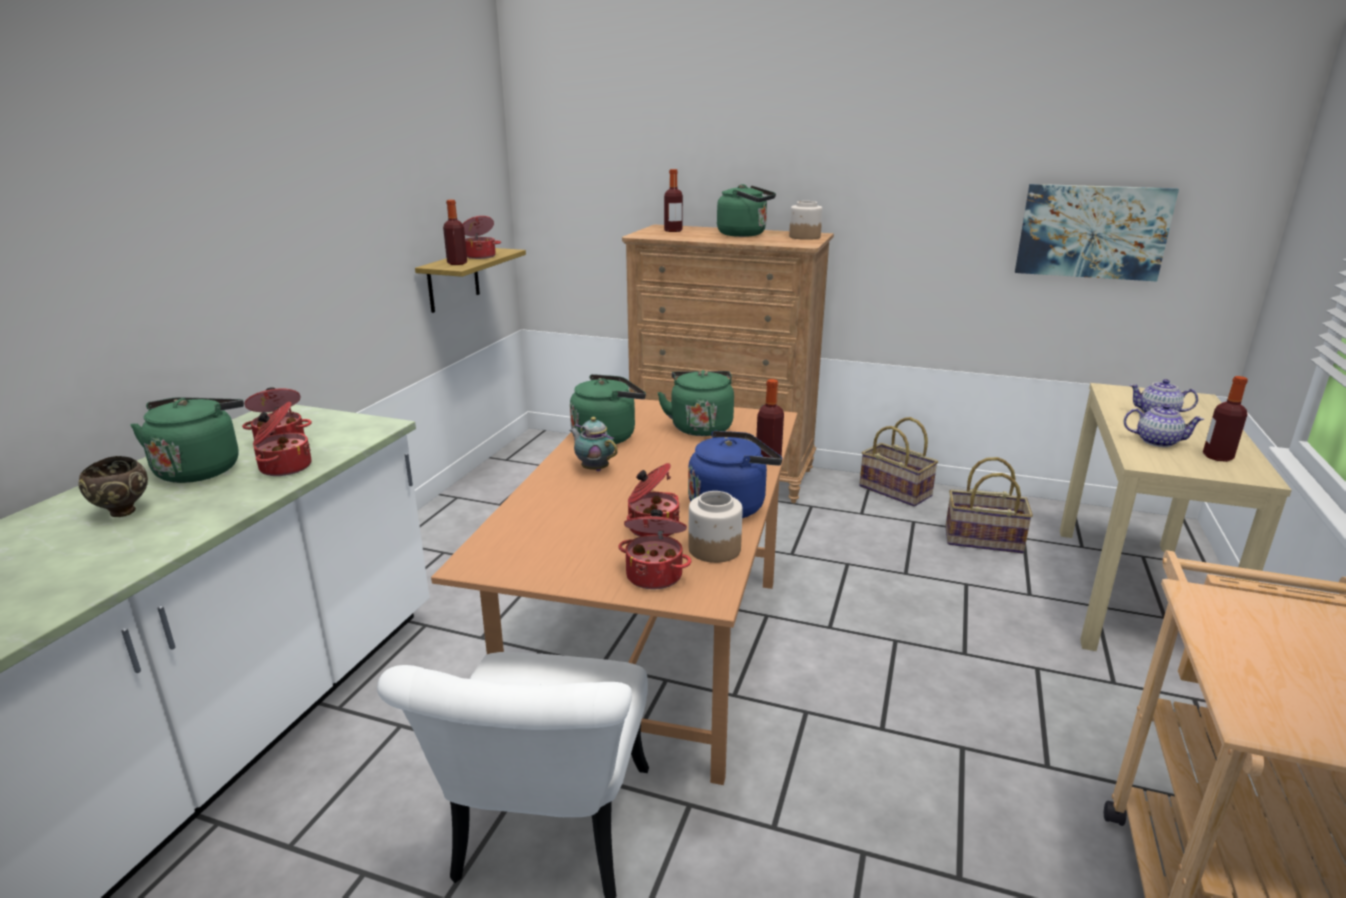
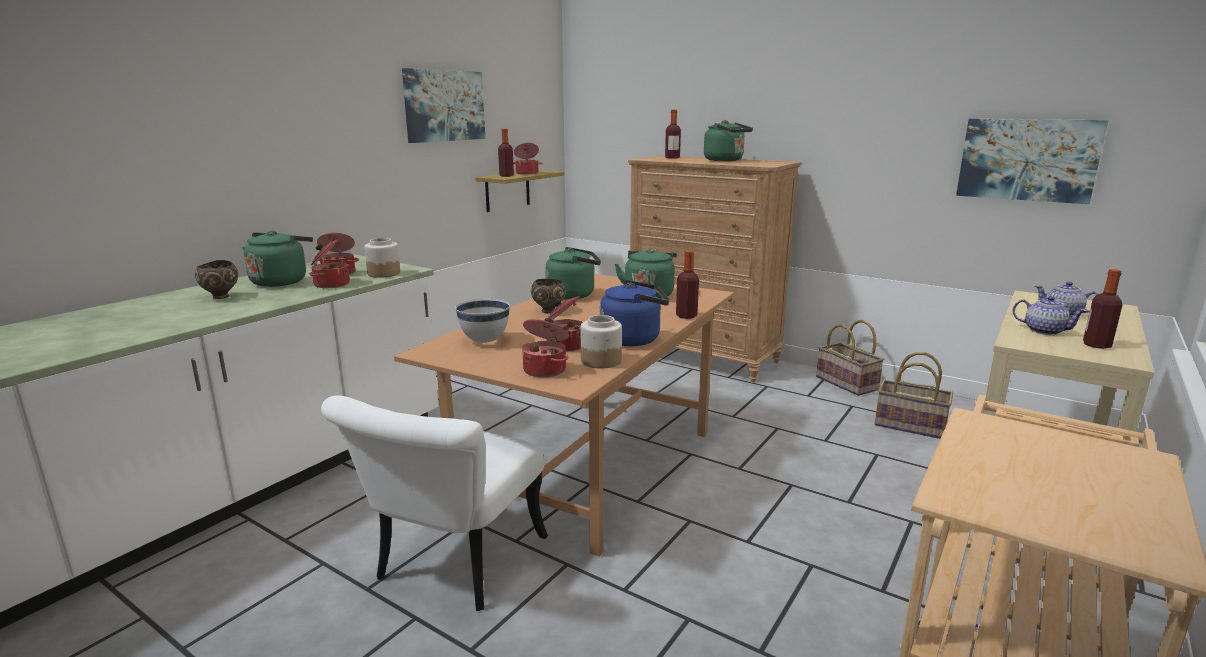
camera: 15 degrees right, 5 degrees down
(370, 174) = (444, 106): none -> picture
(542, 533) = (484, 341): none -> white bowl
(594, 469) = (549, 311): teapot -> brown bowl
(804, 237) = (772, 162): jar -> jar (383, 273)

